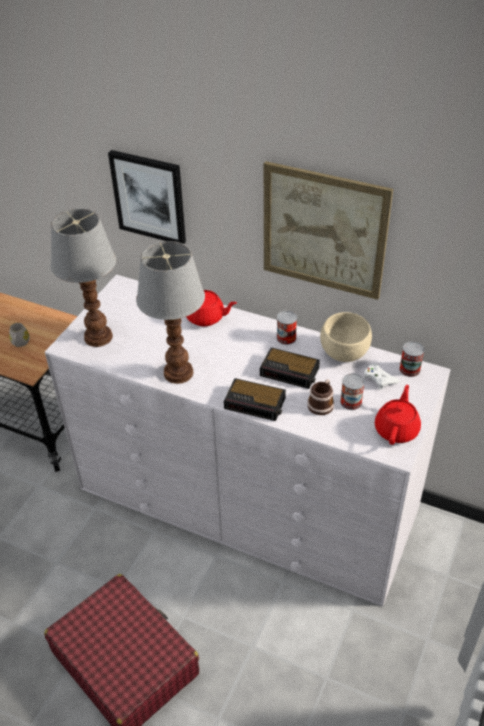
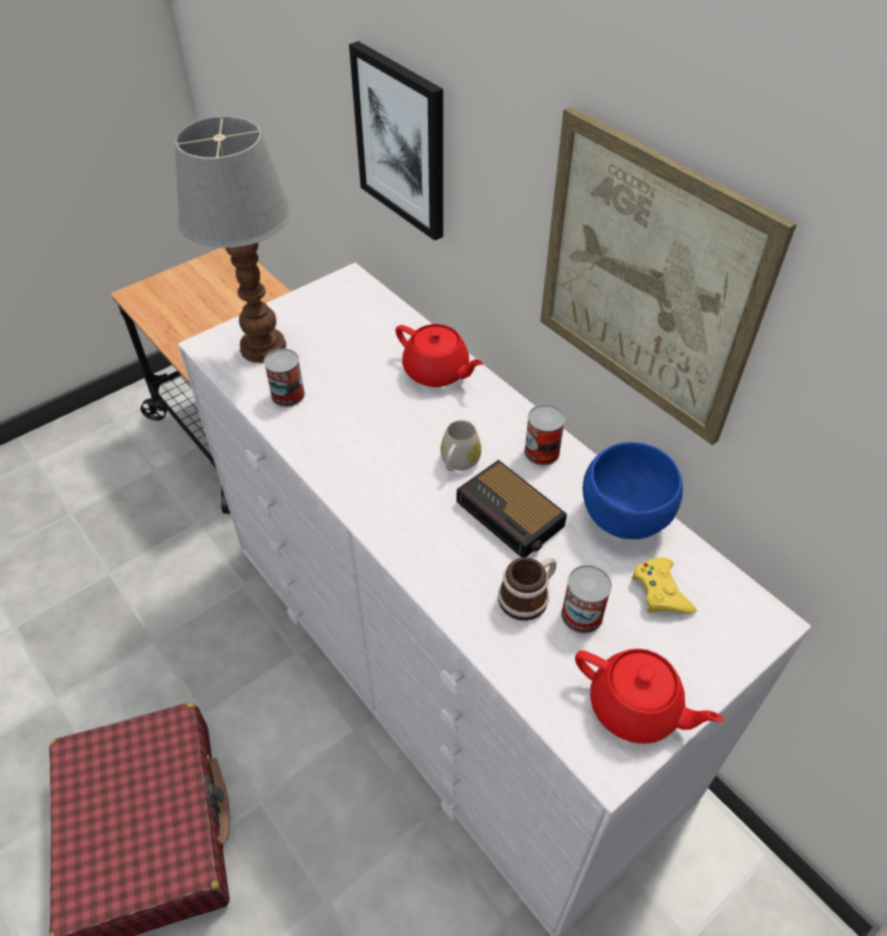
camera: 25 degrees right, 5 degrees up
(20, 343) = (216, 323): white mug -> white mug (458, 463)
(179, 373) = (336, 448): table lamp -> none
(256, 403) = (419, 549): alarm clock -> none
(343, 353) = (623, 516): beige bowl -> blue bowl
(379, 379) = (661, 591): white game controller -> yellow game controller
(397, 429) = (635, 708): red teapot -> red teapot turned 75 degrees clockwise
(409, 369) = (729, 595): can -> can (288, 395)

